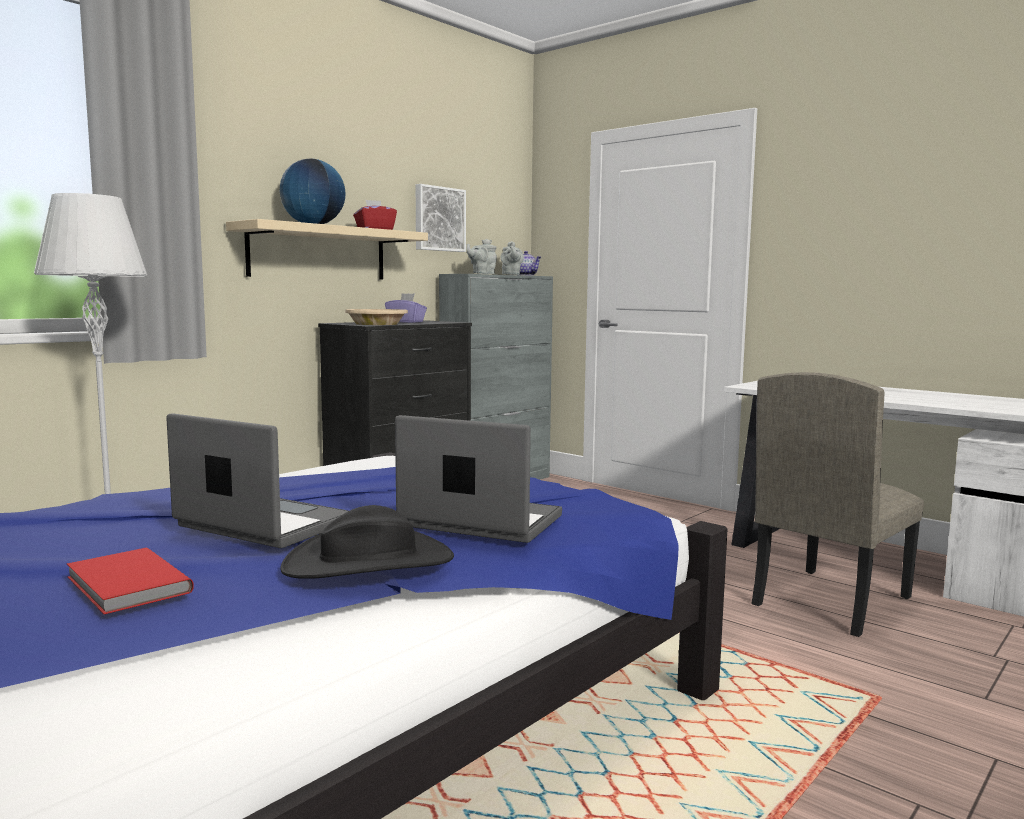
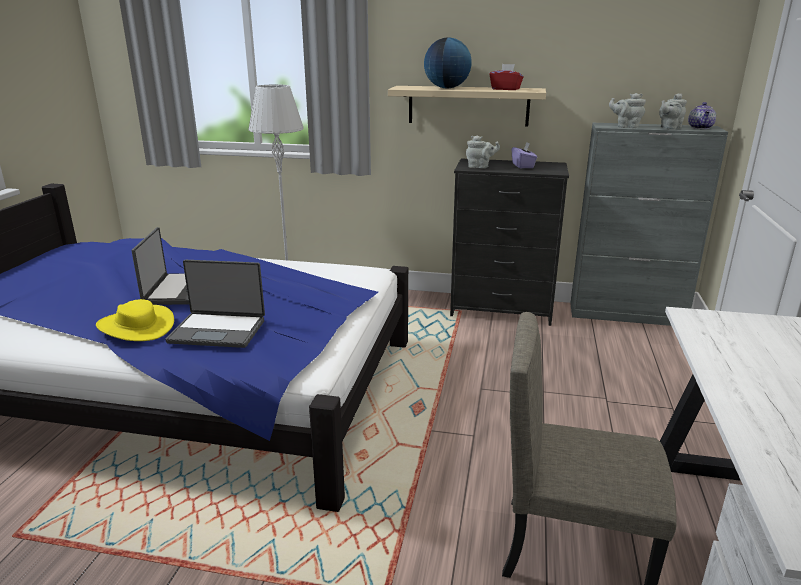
camera: 60 degrees right, 15 degrees up
(126, 586) = (88, 297): red book -> none
(369, 562) = (136, 326): black hat -> yellow hat
(376, 324) = (480, 167): beige bowl -> grey teapot
(438, 219) = (600, 71): picture -> none
(480, 522) = (218, 330): laptop -> laptop turned 105 degrees clockwise

